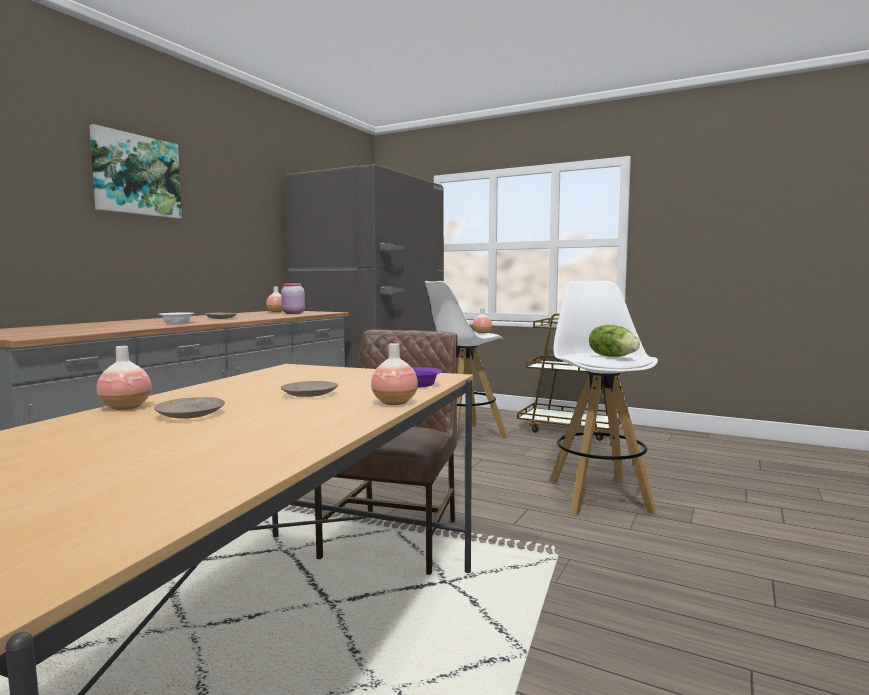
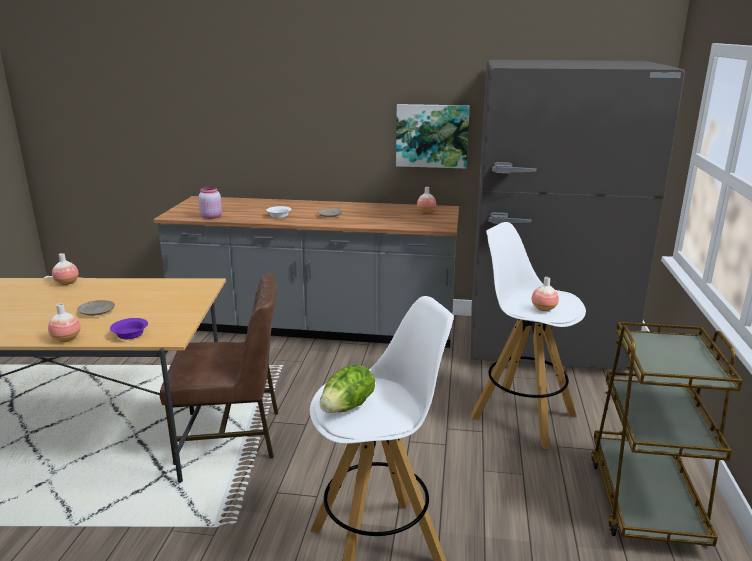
camera: 70 degrees right, 15 degrees up
(136, 175) = (316, 87): picture -> picture (432, 136)
(191, 414) = (45, 300): beige plate -> none
(293, 313) = (409, 220): pink jar -> pink jar (210, 217)

